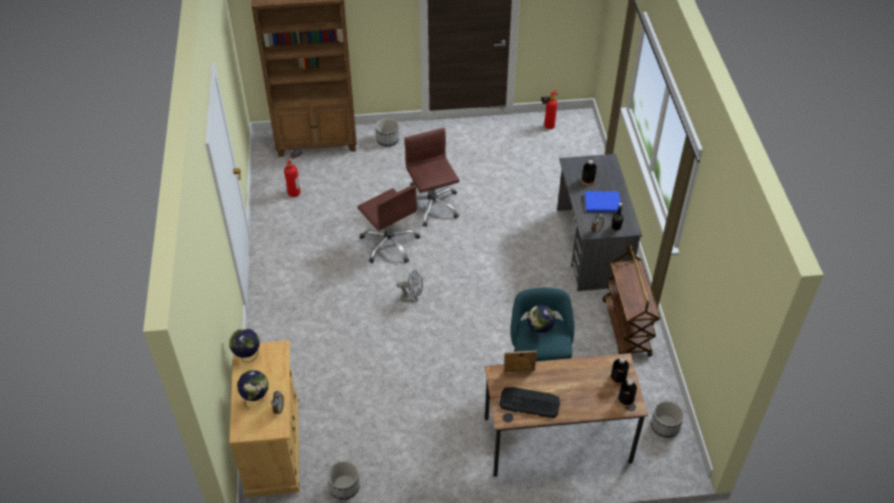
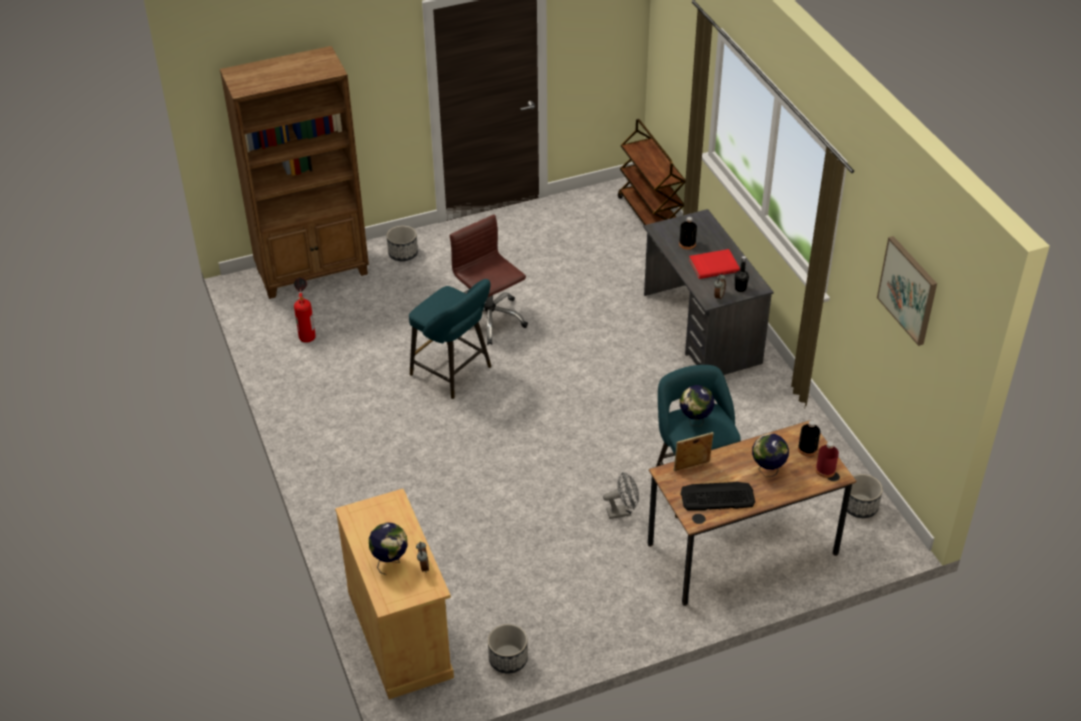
camera: 15 degrees left, 5 degrees down
(247, 356) = (359, 517): globe -> globe (767, 471)
(390, 244) = (454, 373): brown office chair -> turquoise stool
(412, 298) = (506, 429): grey fan -> grey fan (622, 512)
(547, 127) = (596, 204): fire extinguisher -> none
(602, 202) = (713, 265): blue book -> red book
(625, 400) = (825, 470): black bottle -> red bottle
(626, 328) = (776, 410): brown cart -> brown cart (650, 216)
(723, 270) = (908, 290): none -> picture

